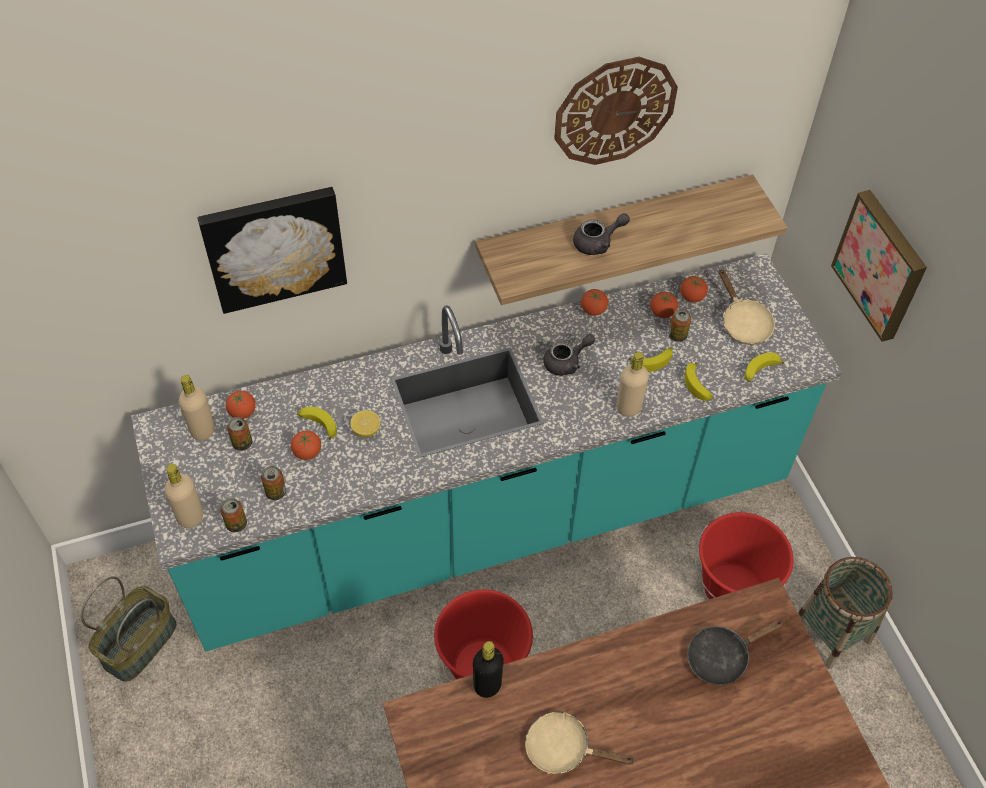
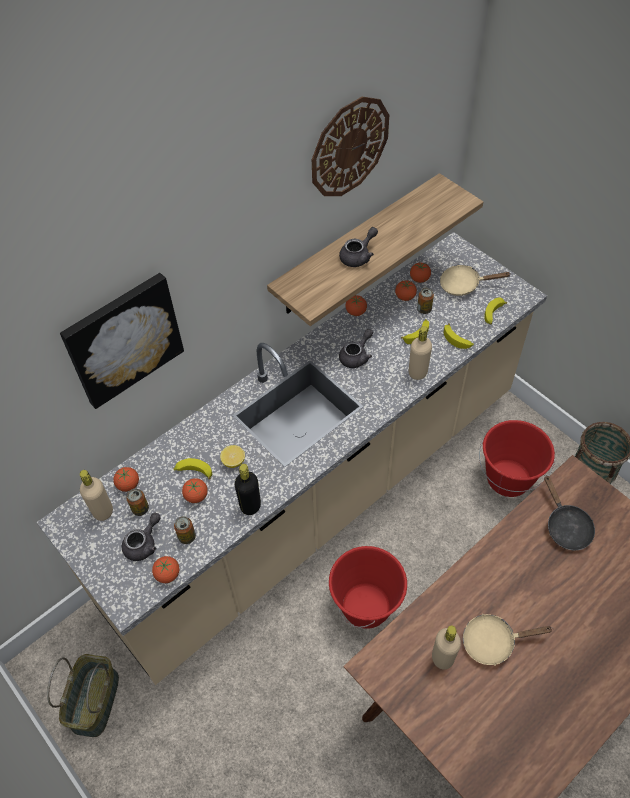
camera: 20 degrees left, 0 degrees up
(190, 517) = (127, 584): beige bottle -> beige bottle (442, 658)
(228, 482) = (144, 544): none -> grey teapot
(236, 524) = (168, 574): can -> tomato
(487, 685) = (414, 618): black bottle -> black bottle (250, 506)
(490, 519) = (319, 497): turquoise counter -> beige counter
(722, 656) = (565, 526): black frying pan -> black frying pan turned 60 degrees counterclockwise
(743, 323) = (464, 285): beige frying pan -> beige frying pan turned 135 degrees clockwise
(882, 265) = (564, 205): picture -> none

